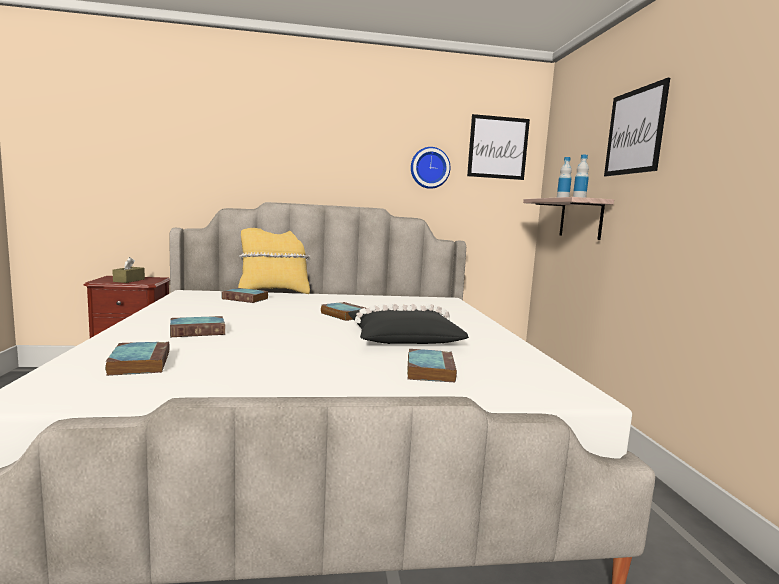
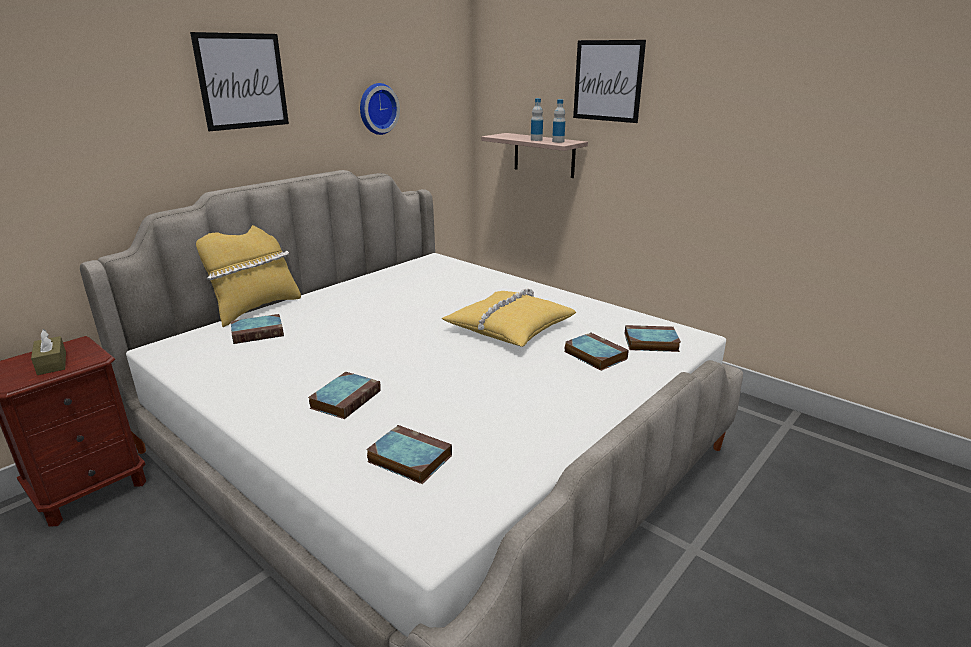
camera: 40 degrees left, 15 degrees up
(343, 315) = (406, 318): book -> book (650, 343)
(402, 337) = (509, 327): black pillow -> yellow pillow
(498, 147) = (435, 74): picture -> picture (242, 81)

